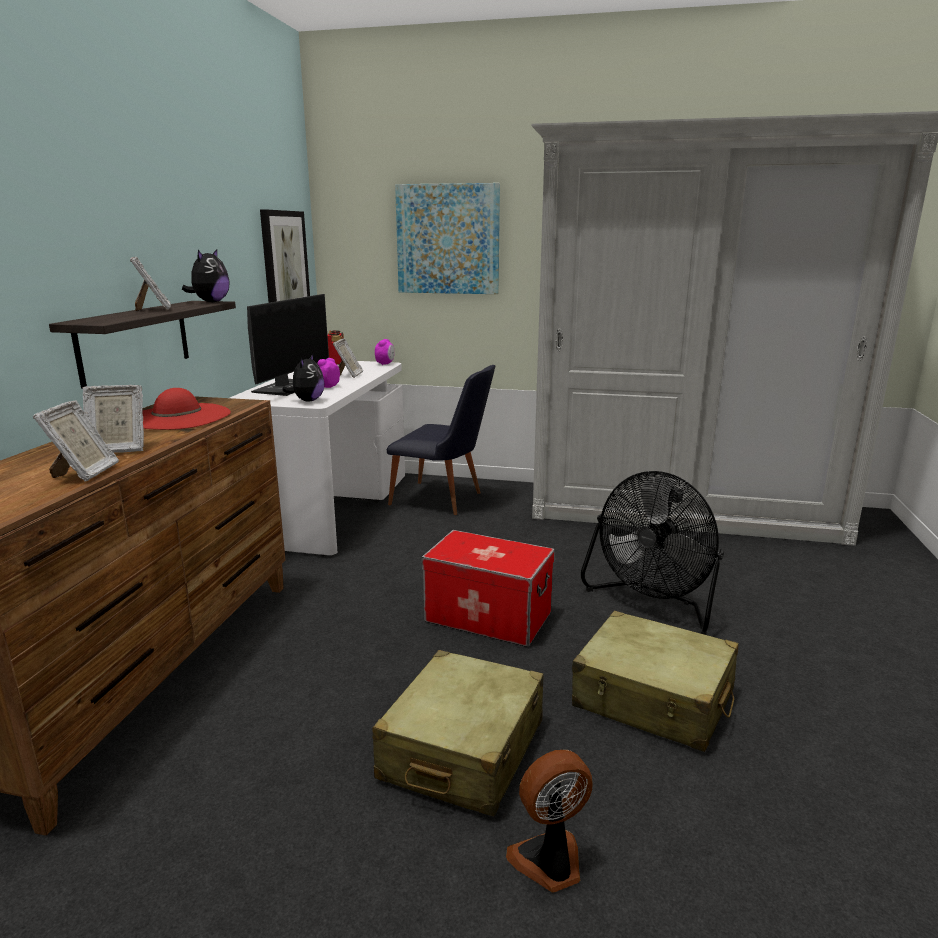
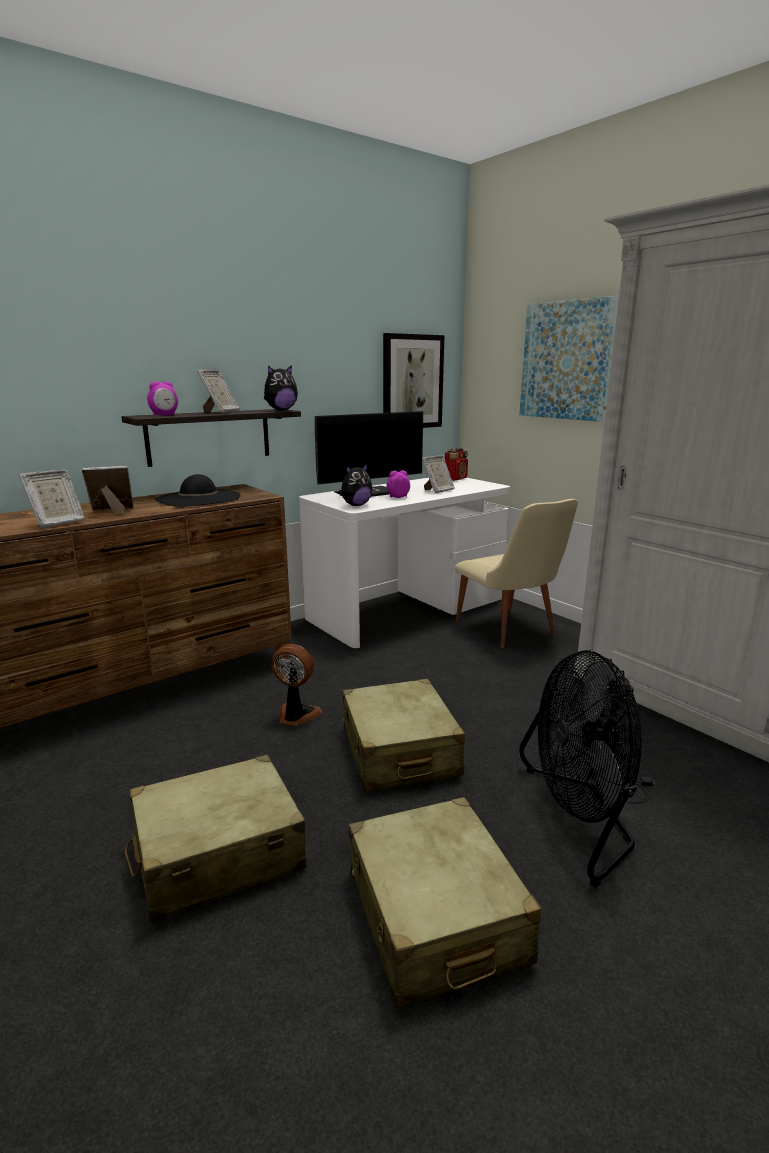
camera: 40 degrees right, 0 degrees up
(118, 449) = (113, 512): picture frame -> picture frame turned 135 degrees clockwise
(177, 417) = (198, 498): red hat -> black hat
(385, 364) = (493, 485): alarm clock -> alarm clock (164, 415)
(444, 500) = (510, 631): black chair -> beige chair
(488, 617) = (399, 751): storage box -> beige suitcase
(550, 863) = (134, 995): fan -> fan (296, 716)

